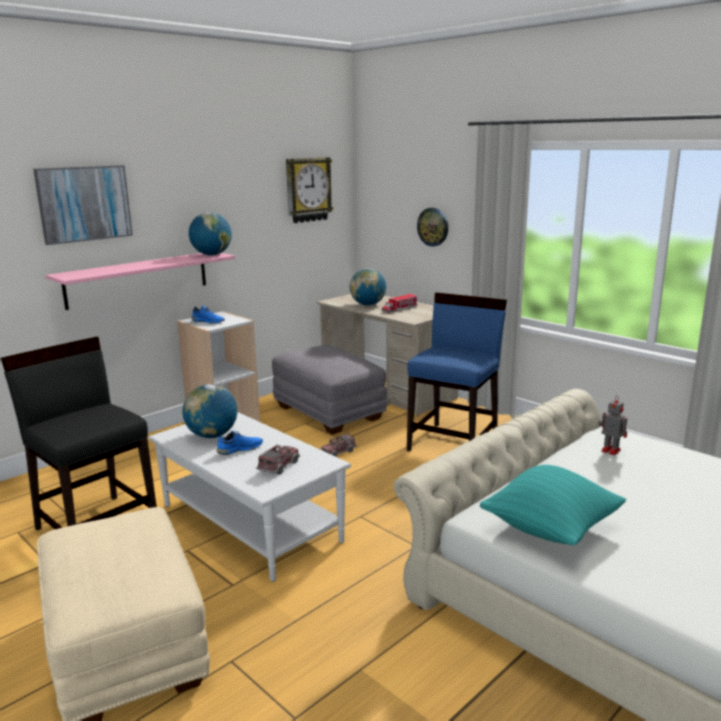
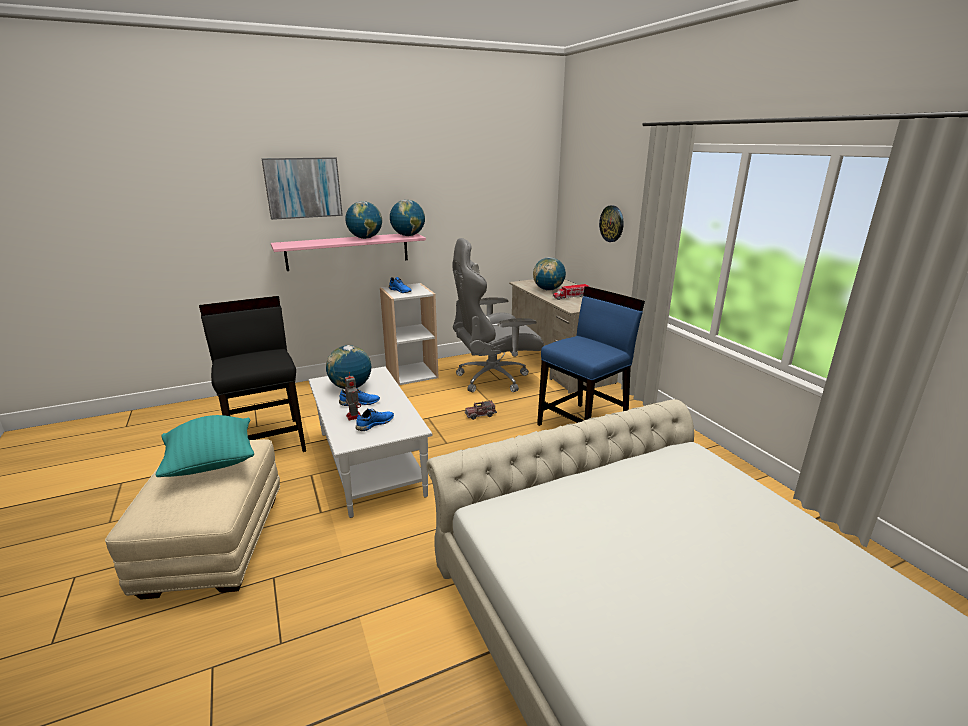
camera: 20 degrees right, 5 degrees up
(163, 261) = (365, 238): none -> globe
(279, 466) = (374, 424): toy truck -> blue shoe
(308, 190) = (510, 183): wall clock -> none
(328, 412) = (496, 378): grey ottoman -> grey office chair
(550, 529) = (541, 541): turquoise pillow -> turquoise pillow (211, 464)
(609, 450) = (671, 470): toy robot -> toy robot (353, 416)

